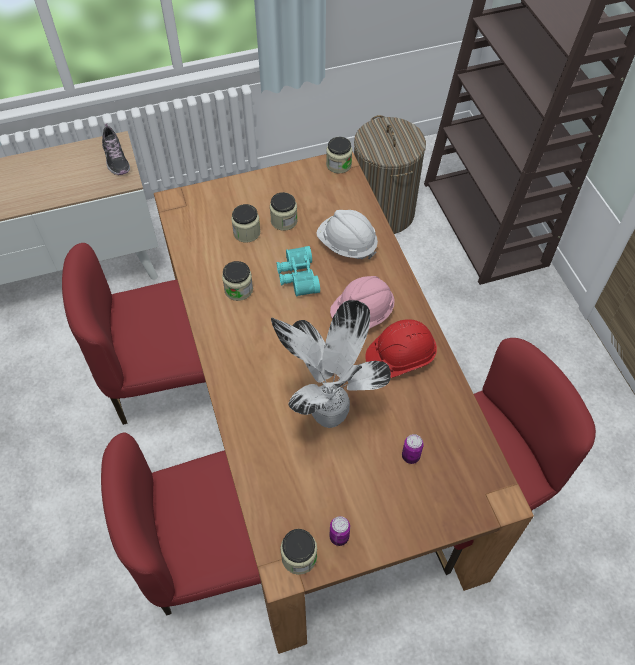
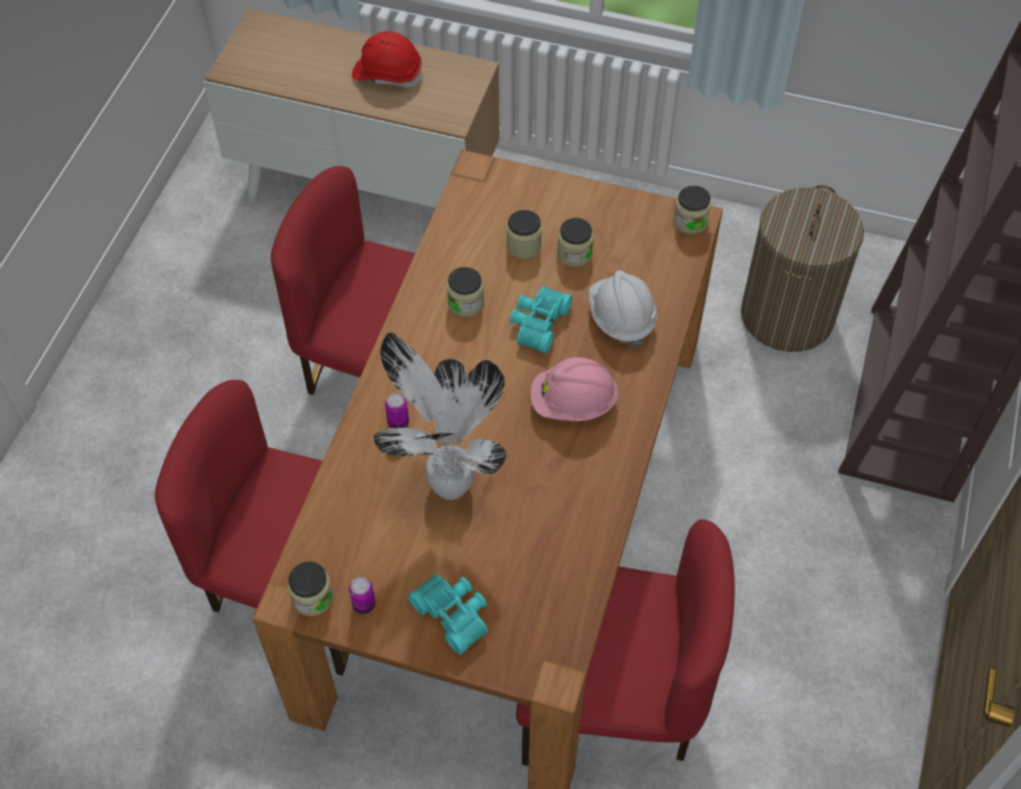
camera: 35 degrees right, 0 degrees up
(116, 159) = (461, 90): shoe -> none
(400, 357) = (575, 471): red hard hat -> red hard hat (387, 74)
(404, 501) = (454, 613): none -> turquoise binoculars
(410, 456) = (498, 575): can -> can (398, 422)

